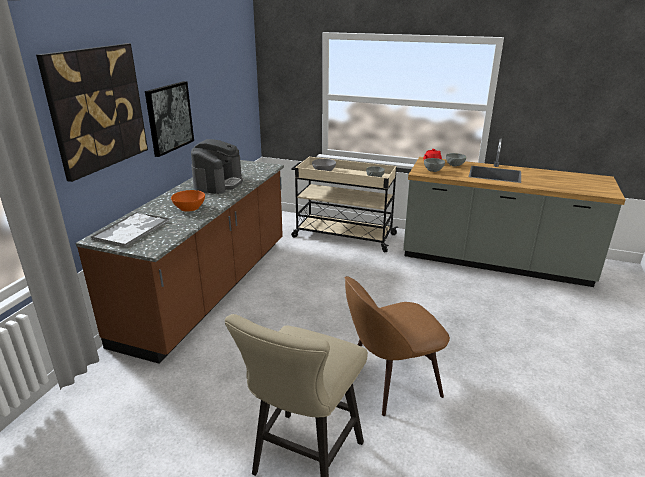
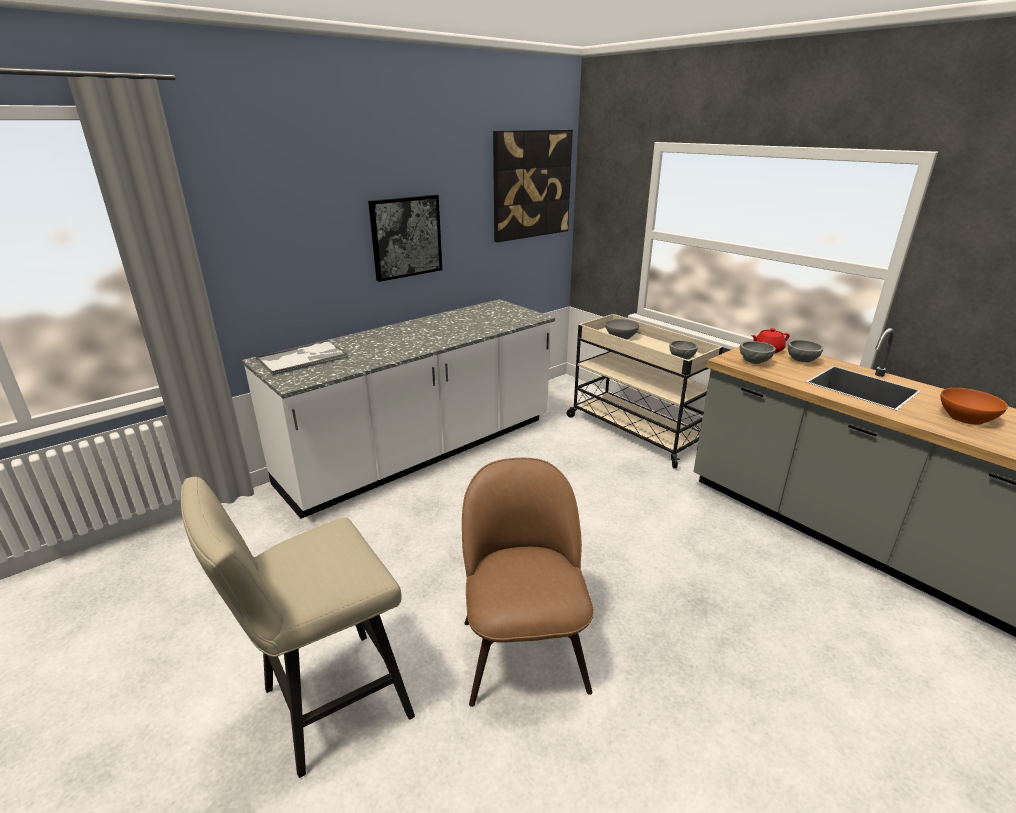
camera: 30 degrees right, 0 degrees up
(97, 109) = (291, 214): picture -> picture (531, 185)
(189, 208) = (387, 347): orange bowl -> orange bowl (966, 417)
(210, 288) = (422, 452): brown counter -> white counter
(218, 183) = (452, 326): coffee machine -> none
(390, 381) = (523, 649): brown chair -> brown chair turned 75 degrees clockwise

